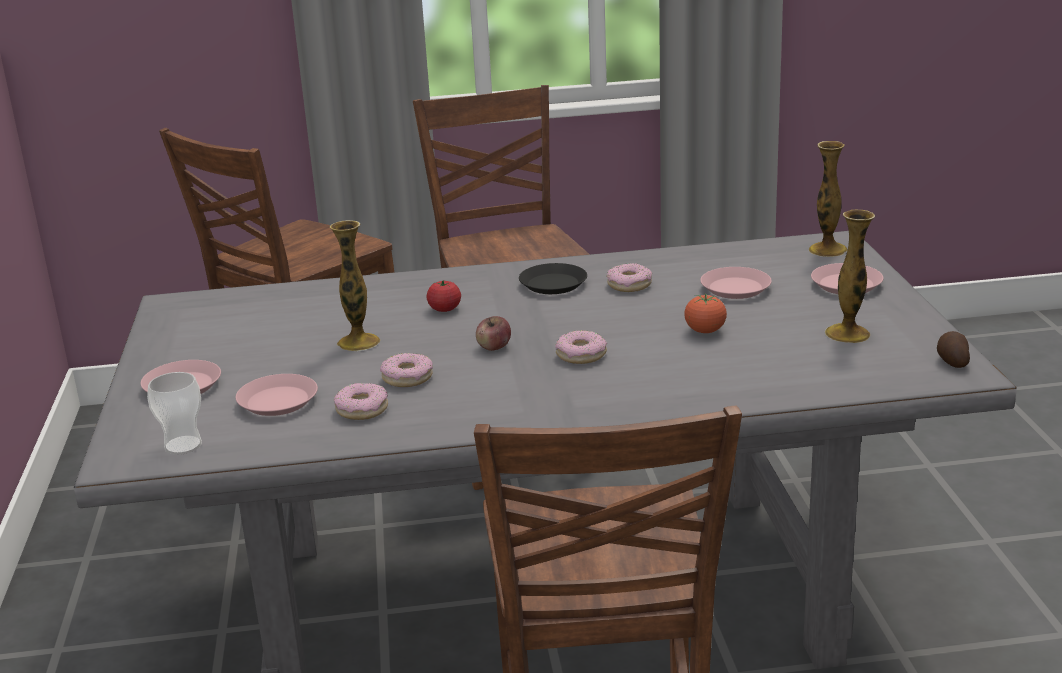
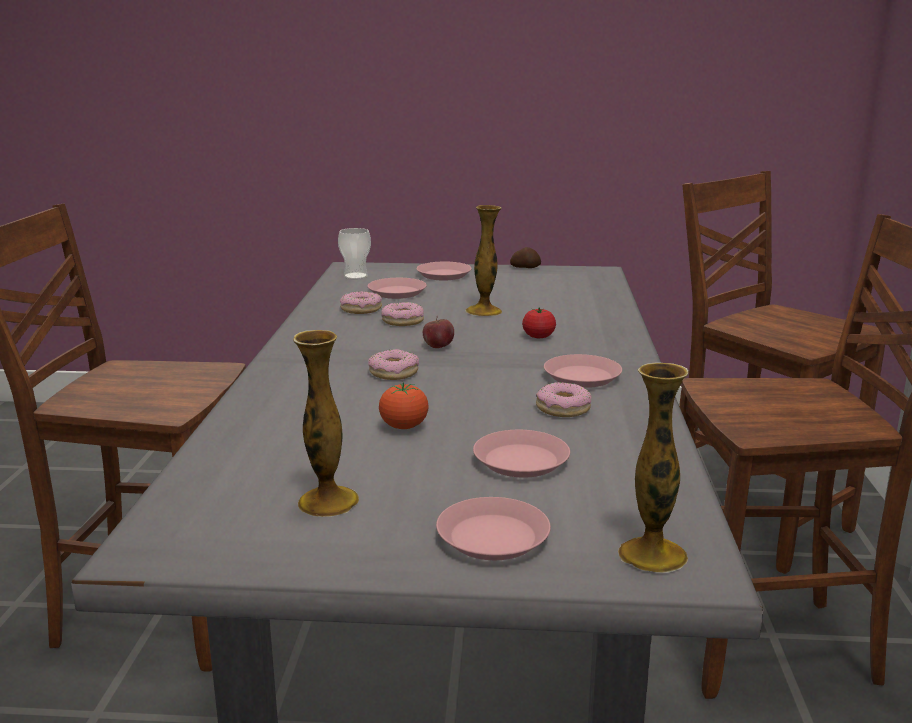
camera: 100 degrees right, 5 degrees down
(553, 284) = (582, 377): black plate -> pink plate
(952, 361) = (183, 551): potato -> potato (525, 267)

